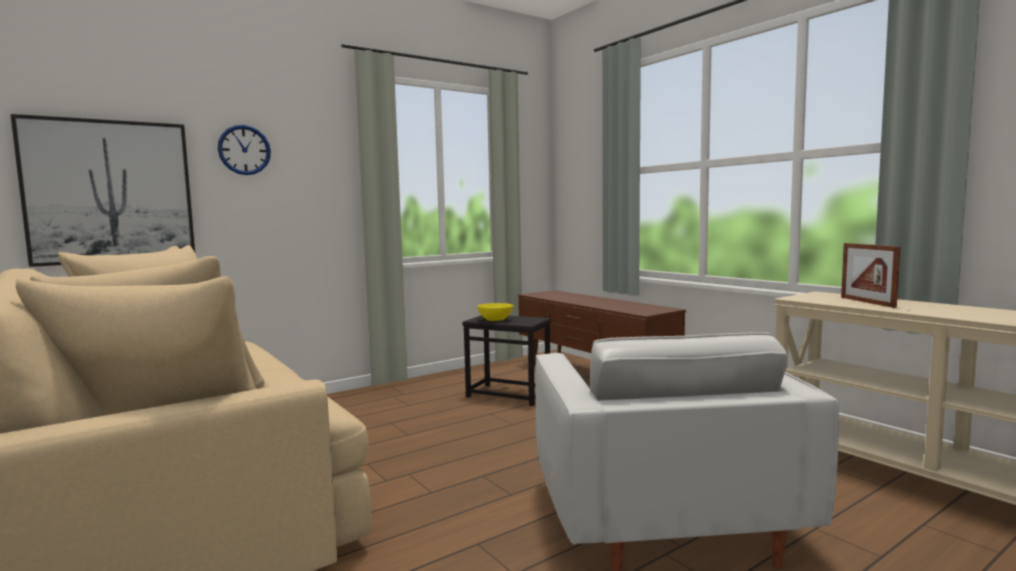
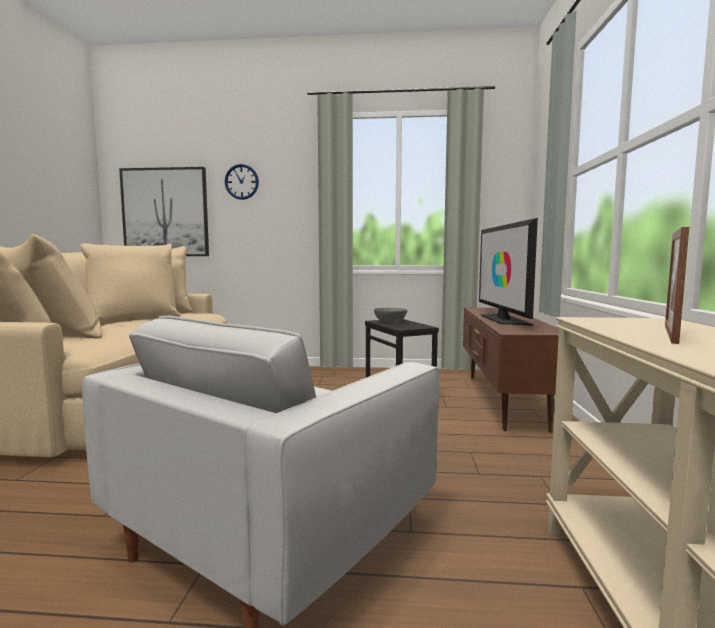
camera: 40 degrees right, 0 degrees up
(495, 320) = (390, 322): yellow bowl -> grey bowl
(597, 303) = (503, 319): none -> television

